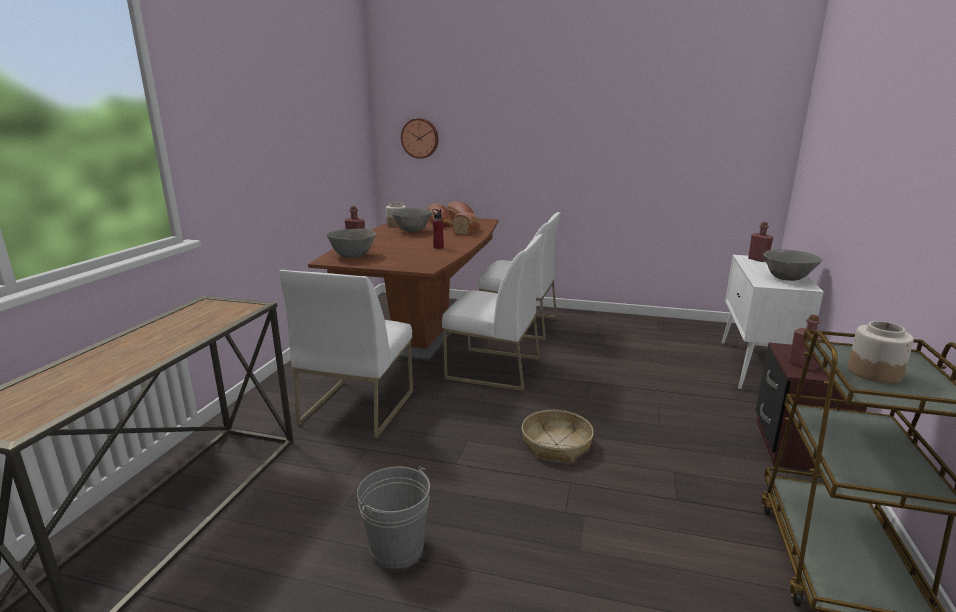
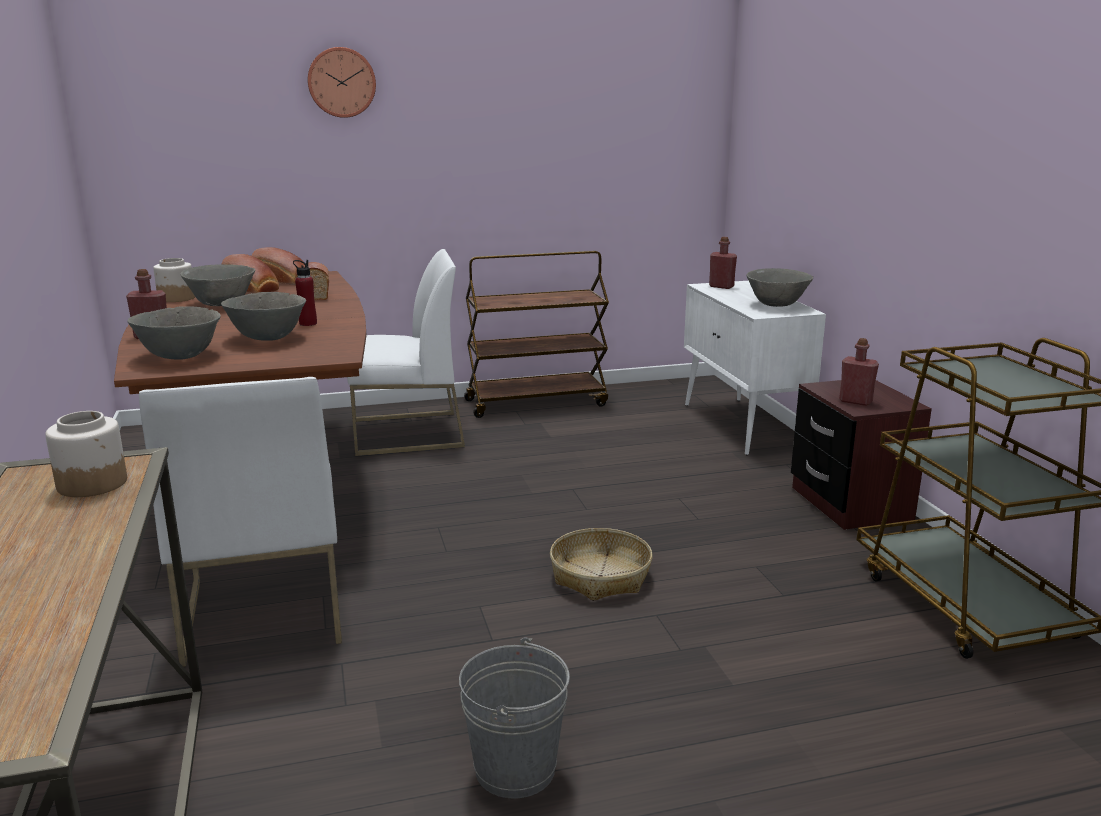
camera: 30 degrees left, 0 degrees up
(406, 252) = (267, 338): none -> grey bowl
(420, 138) = (174, 143): wall clock -> wall clock (341, 82)
(492, 369) = (426, 503): white chair -> none
(615, 321) = (536, 402): none -> brown cart
(874, 373) = (993, 382): jar -> jar (93, 483)

